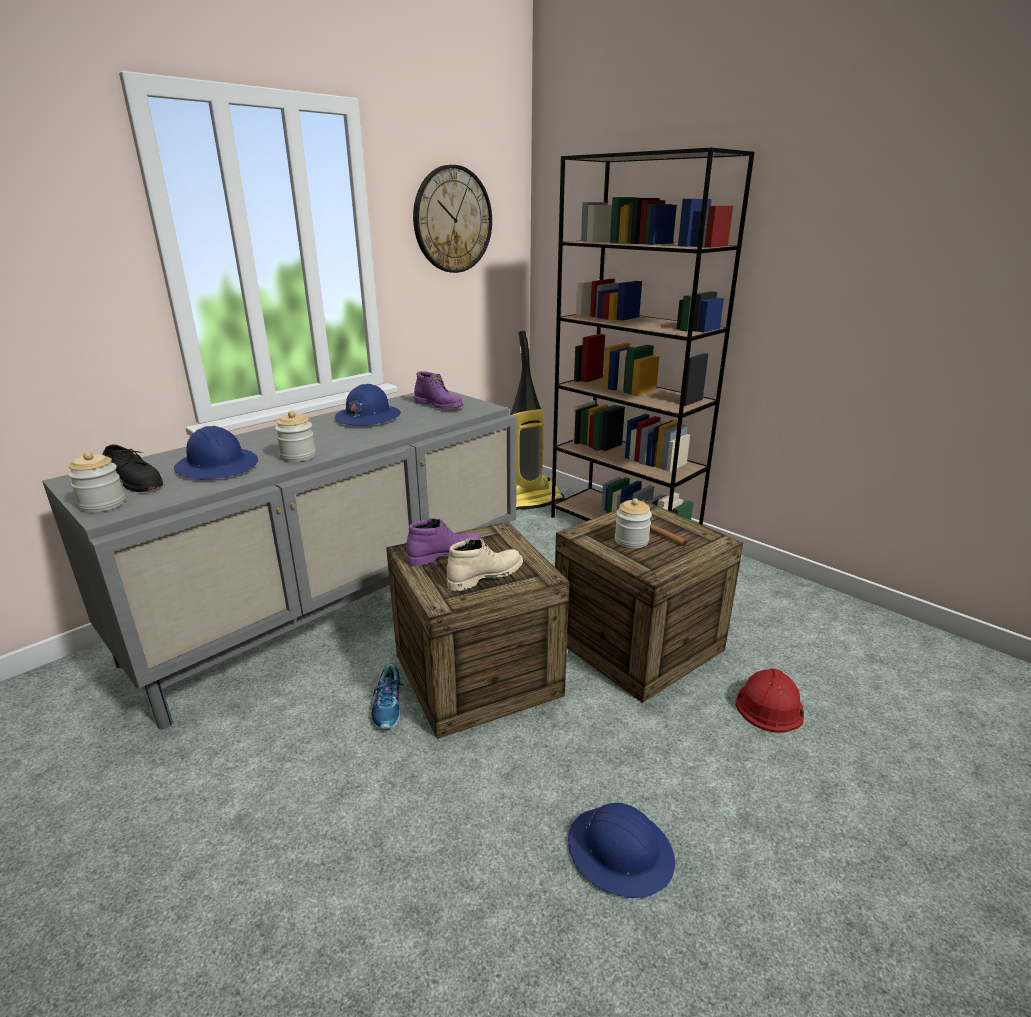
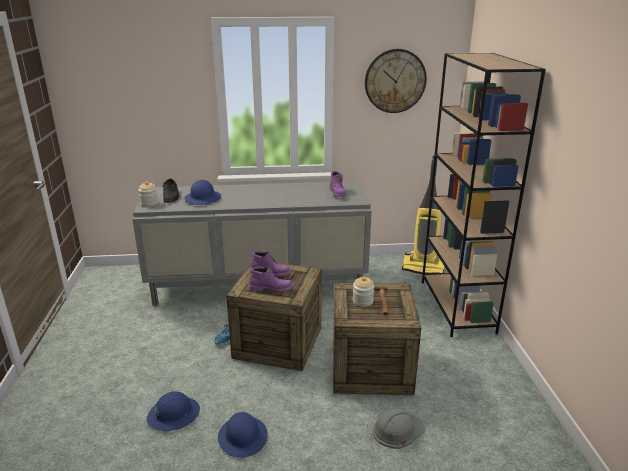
camera: 40 degrees right, 0 degrees up
(298, 456) = (236, 203): jar -> none
(368, 417) = (294, 191): blue hard hat -> blue hard hat (173, 414)
(485, 576) = (271, 288): beige boot -> purple boot
(769, 703) = (397, 430): red hard hat -> grey hard hat

